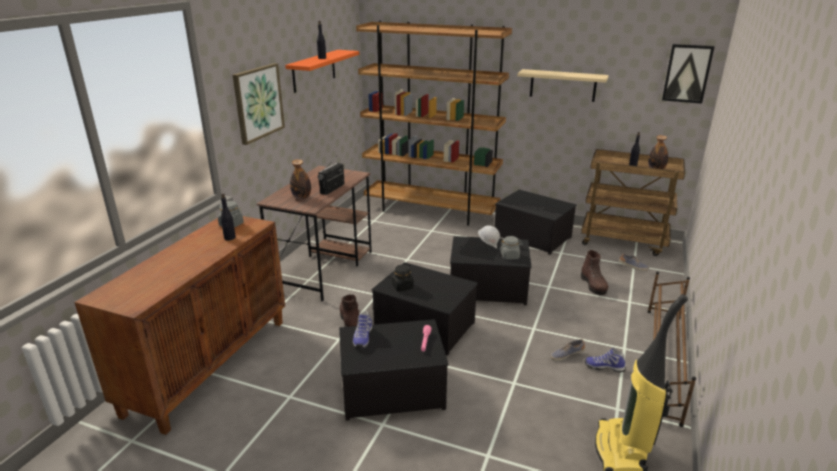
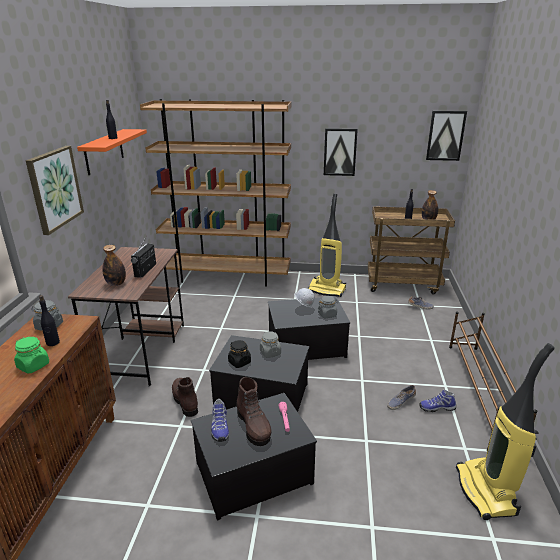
camera: 15 degrees left, 0 degrees up
(209, 253) = (33, 366): none -> green jar
(435, 283) = (270, 353): none -> grey jar
(533, 236) = (327, 290): storage box -> vacuum cleaner
(563, 85) = (340, 152): beige shelf -> picture
(593, 285) = (396, 329): brown boot -> brown boot (254, 427)

